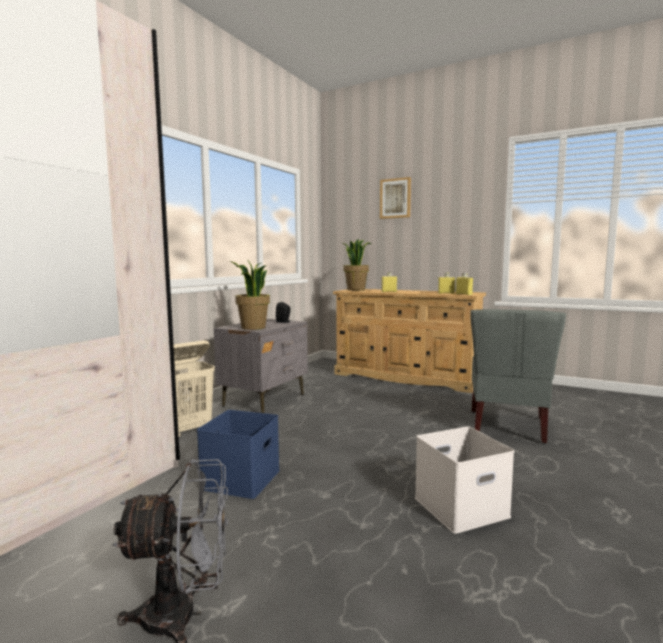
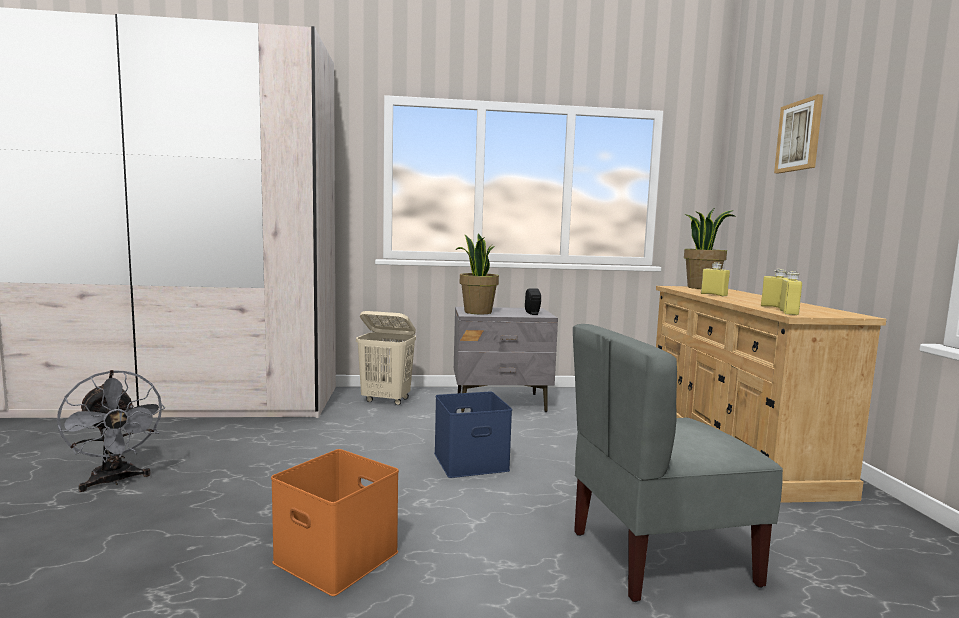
camera: 55 degrees right, 0 degrees up
(240, 478) = (315, 442): blue storage box -> blue storage box (471, 461)
(461, 506) = (339, 557): white storage box -> orange storage box

